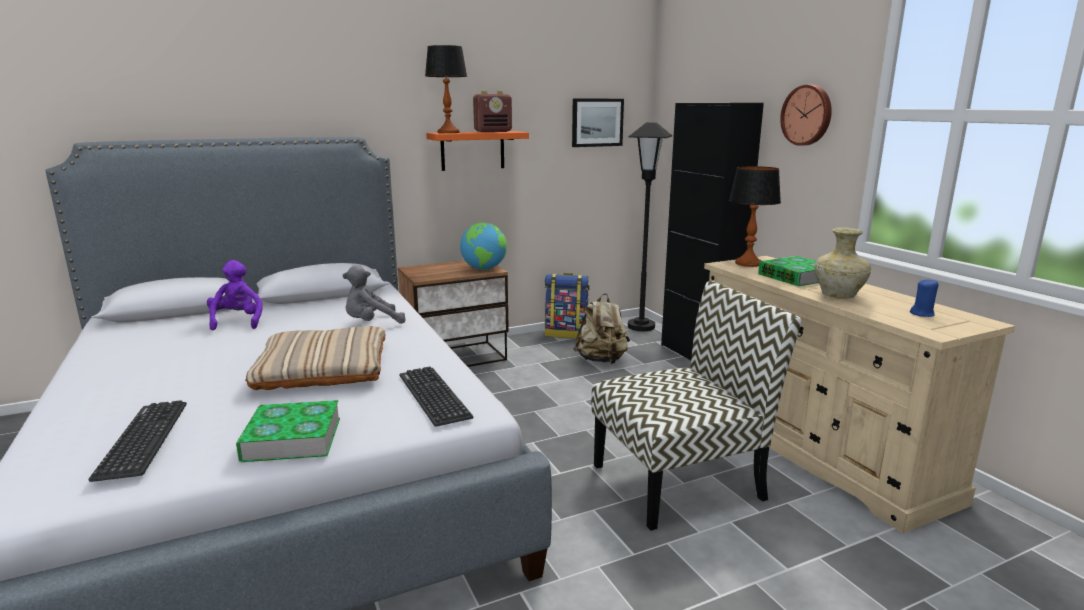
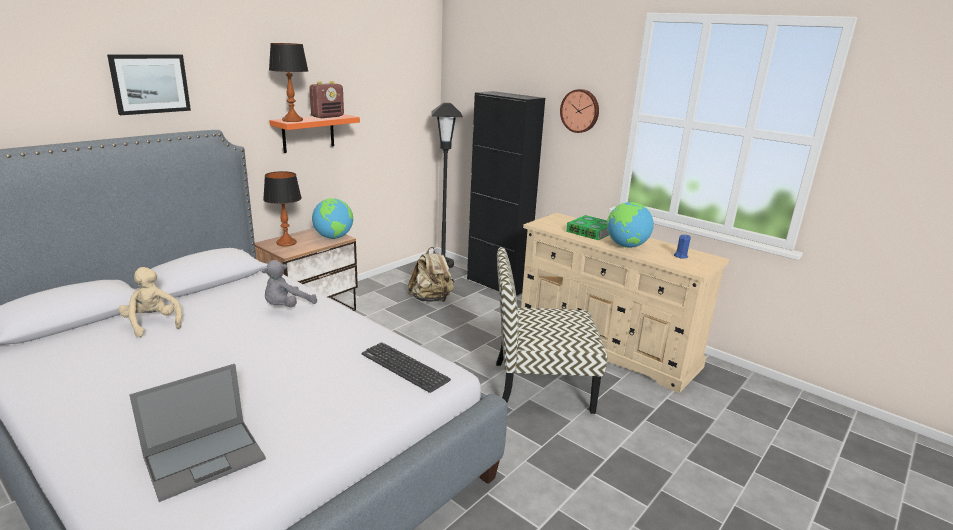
camera: 25 degrees left, 5 degrees up
(143, 439) = (206, 457): keyboard -> laptop
(237, 322) = (153, 323): purple plush toy -> beige plush toy
(292, 439) = (331, 427): book -> none
(323, 368) = (289, 358): beige pillow -> none
(567, 333) = (389, 278): backpack -> none
(597, 122) = (402, 102): picture -> picture (150, 83)
(679, 480) = (540, 387): chair -> chair turned 135 degrees counterclockwise
(748, 263) = (551, 221): table lamp -> table lamp (286, 243)
(837, 295) = (626, 246): beige vase -> globe

